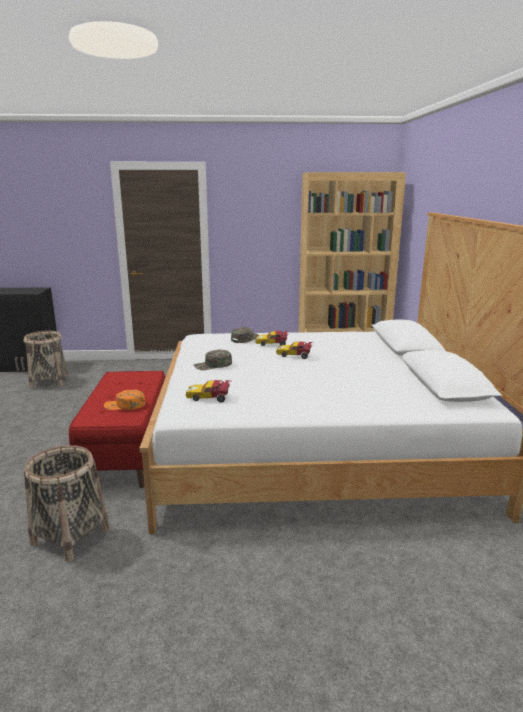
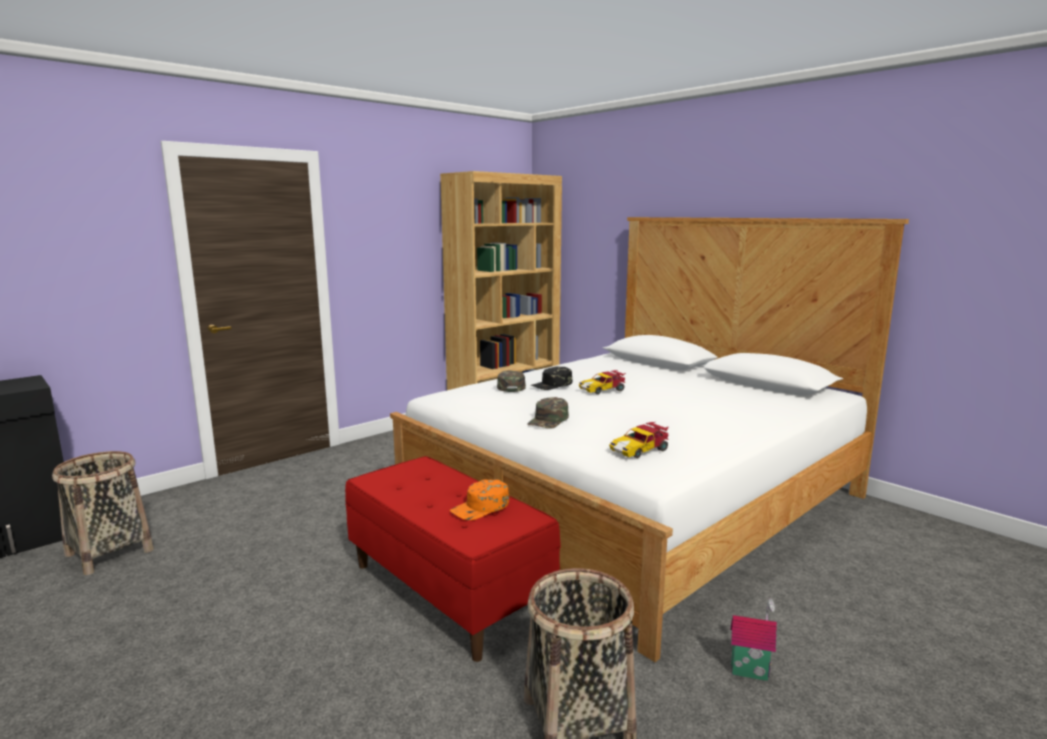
camera: 40 degrees left, 5 degrees down
(184, 567) = (749, 670): none -> toy house
(272, 344) = (552, 385): toy car -> black cap

